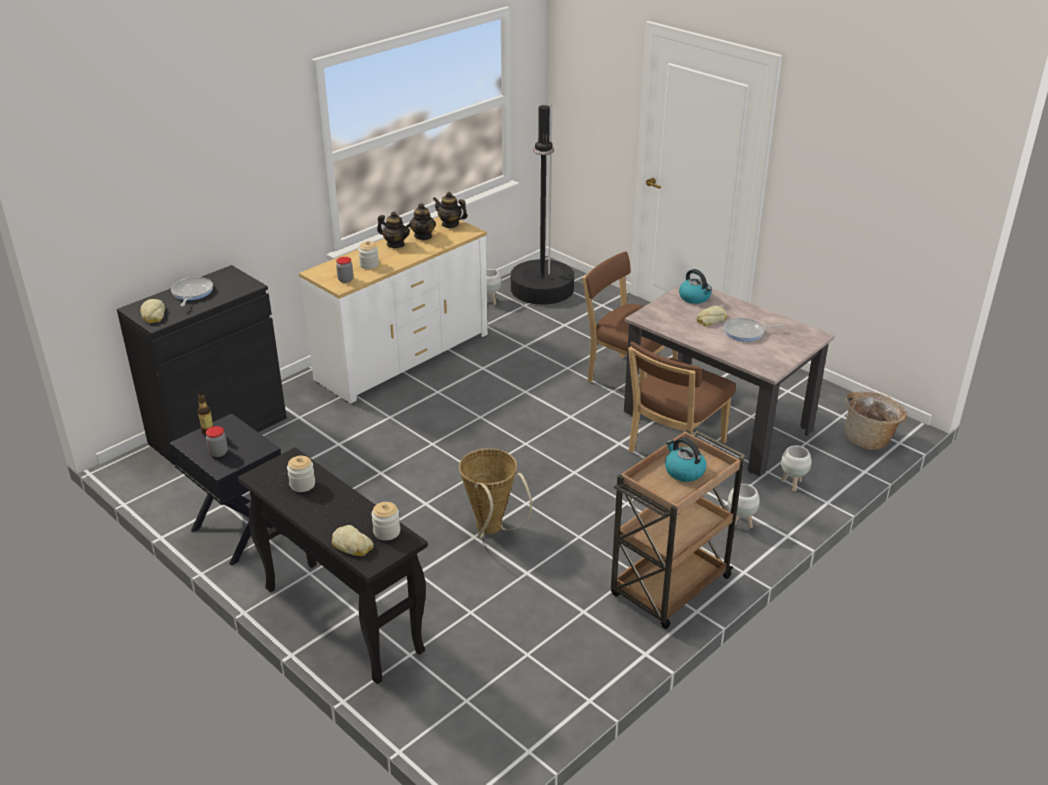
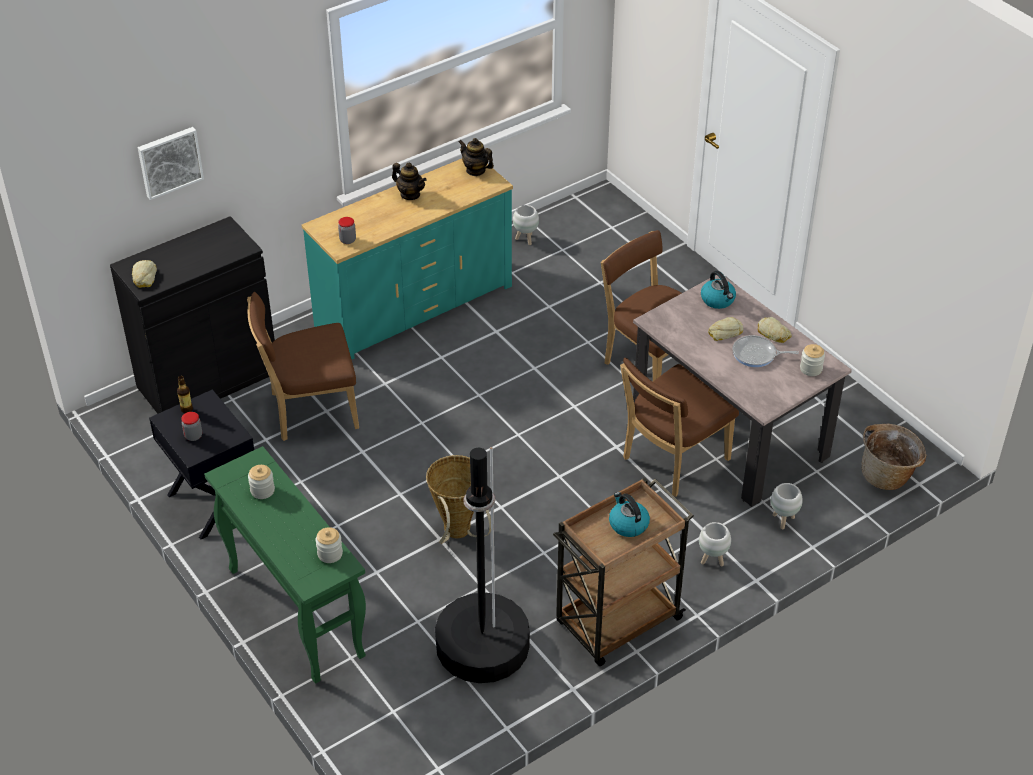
camera: 10 degrees right, 10 degrees up
(171, 202) = (169, 161): none -> picture
(191, 293) = (185, 251): frying pan -> none
(322, 446) = (309, 411): none -> brown chair
(341, 619) = (294, 612): black console table -> green console table
(352, 545) = (295, 564): bread -> bread (773, 333)
(369, 265) = (376, 221): jar -> jar (811, 369)
(402, 357) = (413, 306): white dresser -> turquoise dresser
(423, 236) = (442, 185): teapot -> none
(542, 289) = (588, 229): black floor lamp -> black floor lamp (482, 646)

